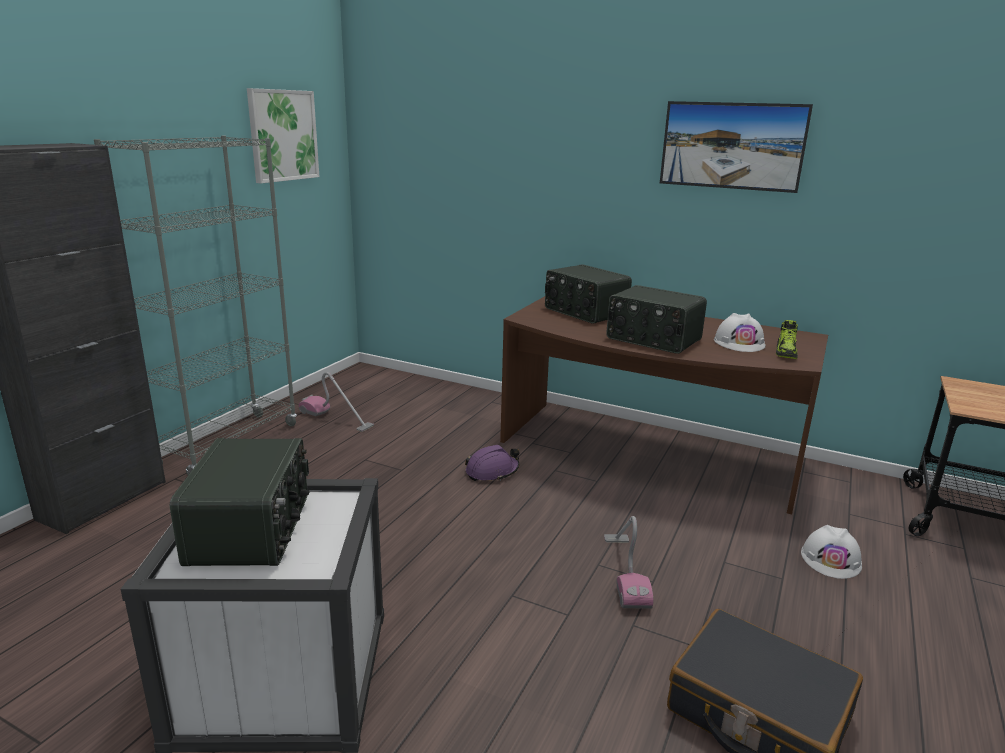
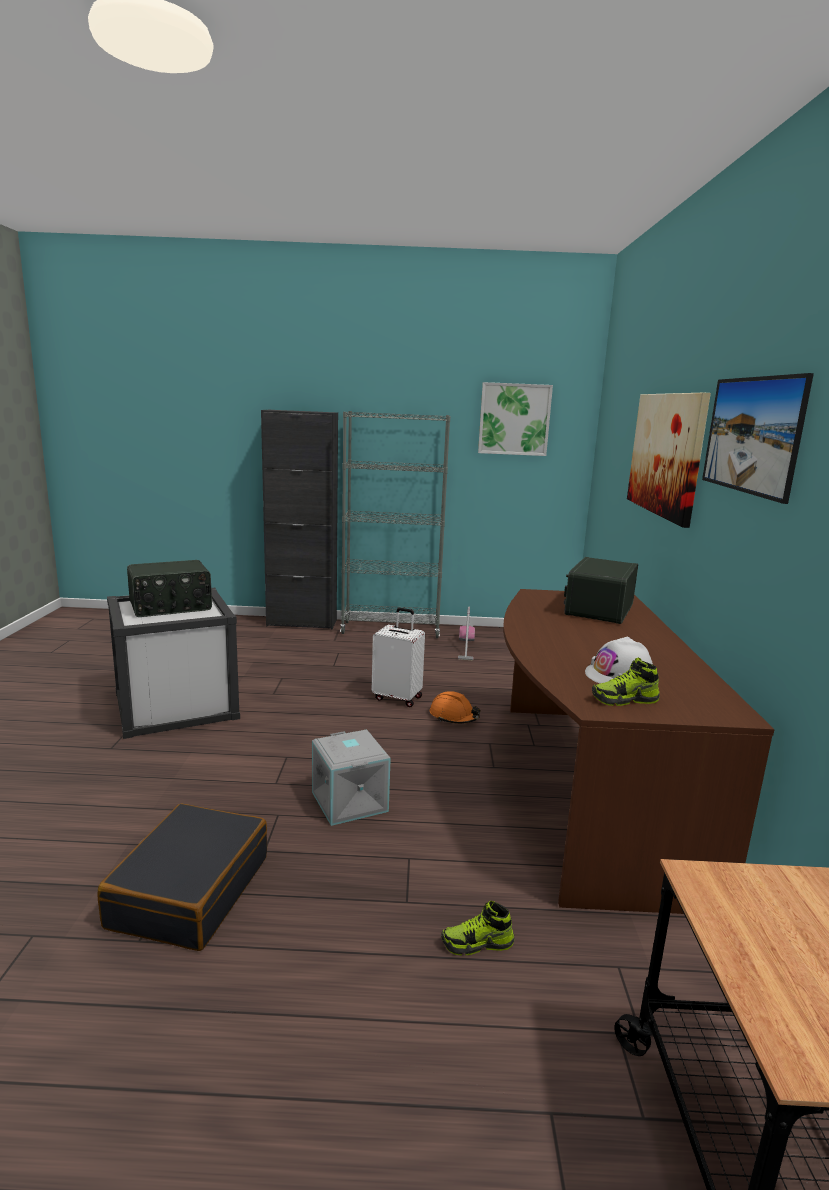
camera: 65 degrees right, 5 degrees down
(423, 489) = (398, 697): none -> white suitcase
(492, 472) = (454, 717): purple hard hat -> orange hard hat
(567, 164) = (666, 454): none -> picture
(625, 571) = (351, 802): vacuum cleaner -> grey storage box
(652, 339) = (556, 638): radio -> none
(831, 559) = (477, 944): white hard hat -> shoe

